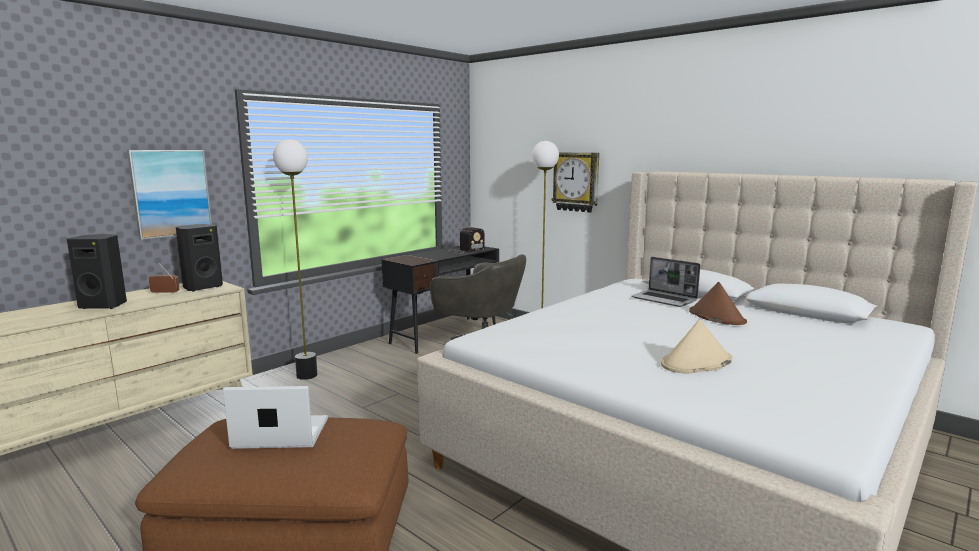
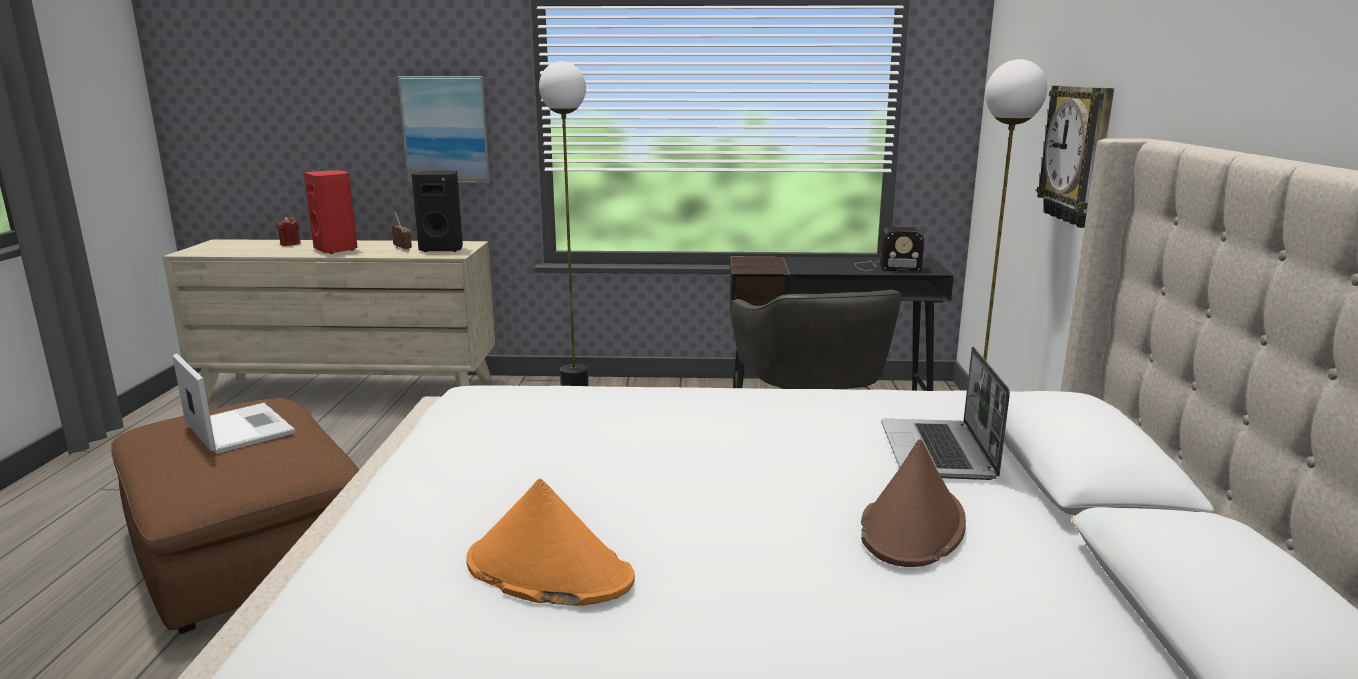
camera: 50 degrees right, 5 degrees up
(30, 312) = (290, 244): none -> red candle
(104, 305) = (337, 250): black speaker -> red speaker
(696, 363) = (548, 571): beige hat -> orange hat

